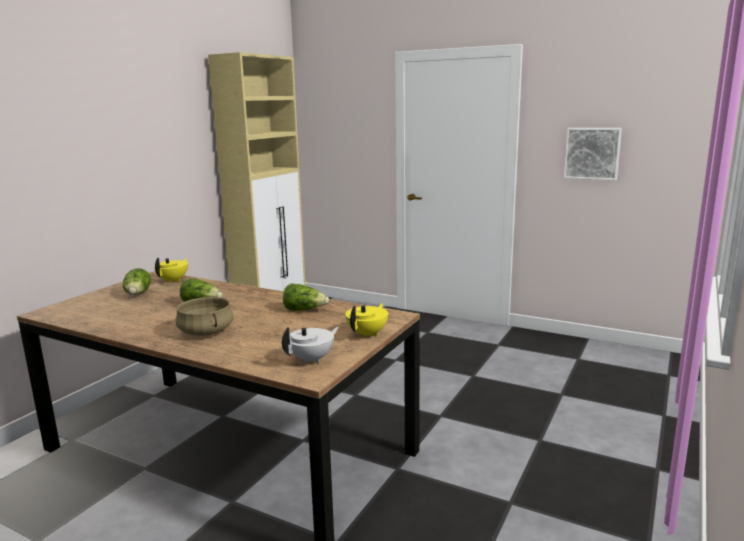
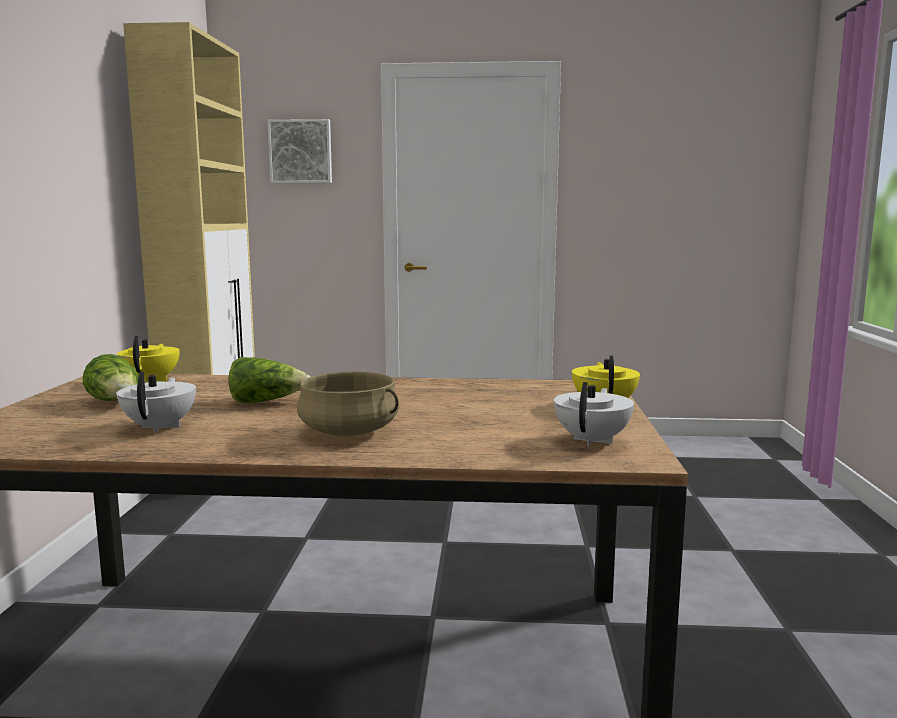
camera: 25 degrees left, 5 degrees down
(133, 315) = (161, 427): none -> white teapot
(304, 310) = (455, 392): lettuce -> none
(592, 153) = (651, 200): picture -> picture (301, 151)

